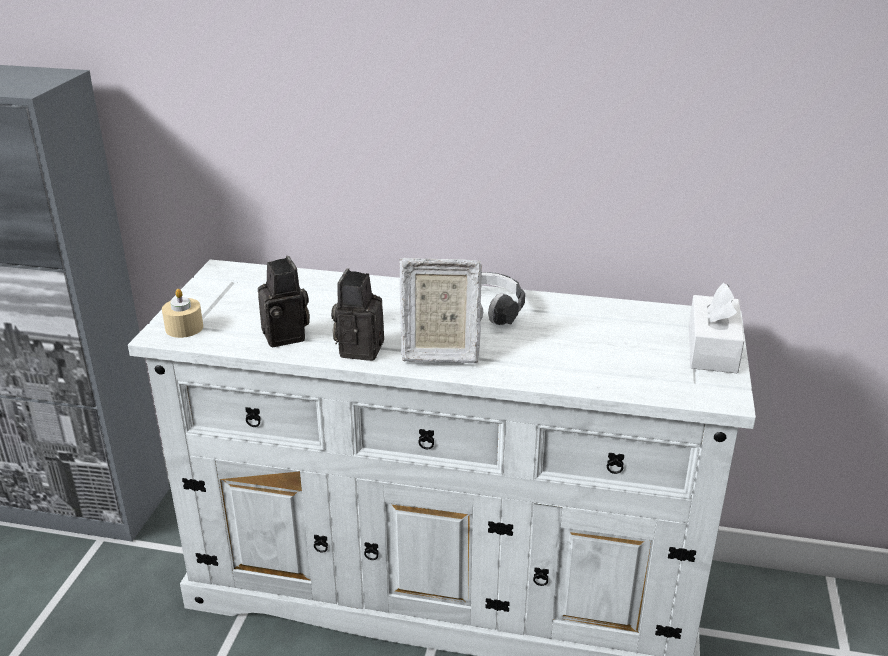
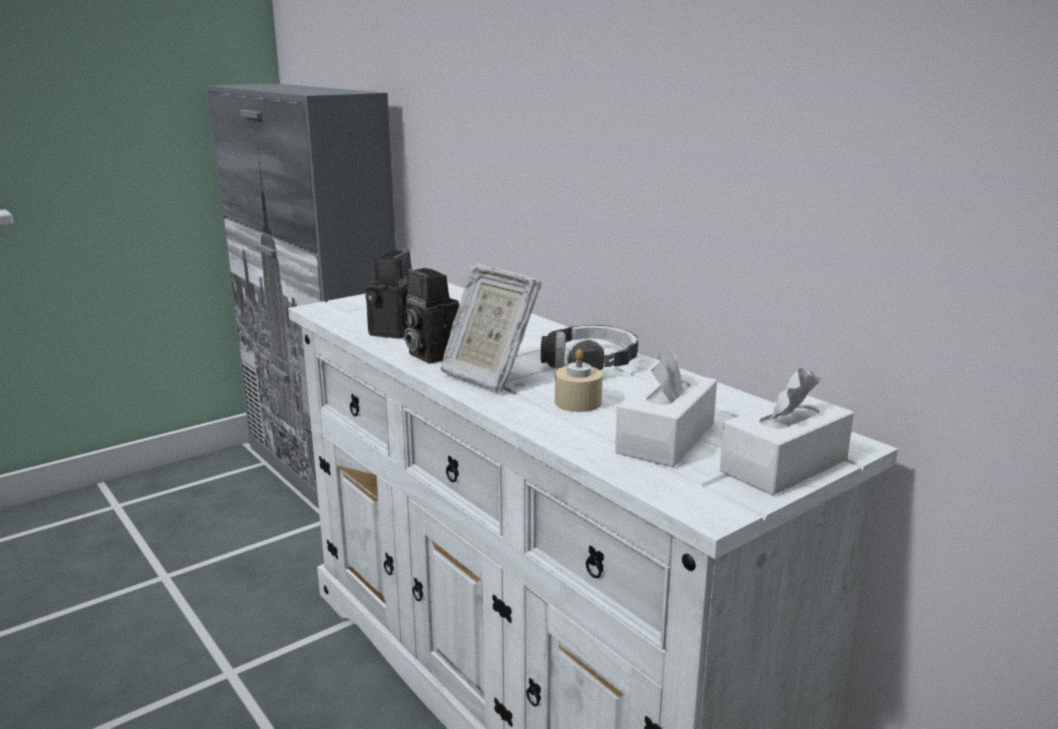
camera: 40 degrees right, 10 degrees down
(184, 328) = (339, 309): beige candle -> beige candle (578, 402)
(359, 348) = (430, 354): camera -> camera turned 90 degrees counterclockwise
(628, 356) = (666, 438): none -> white tissue box

